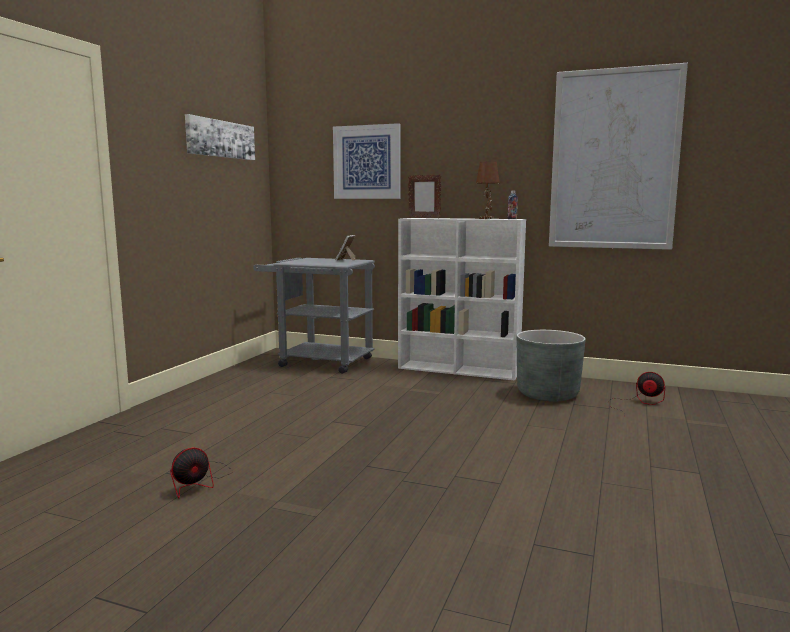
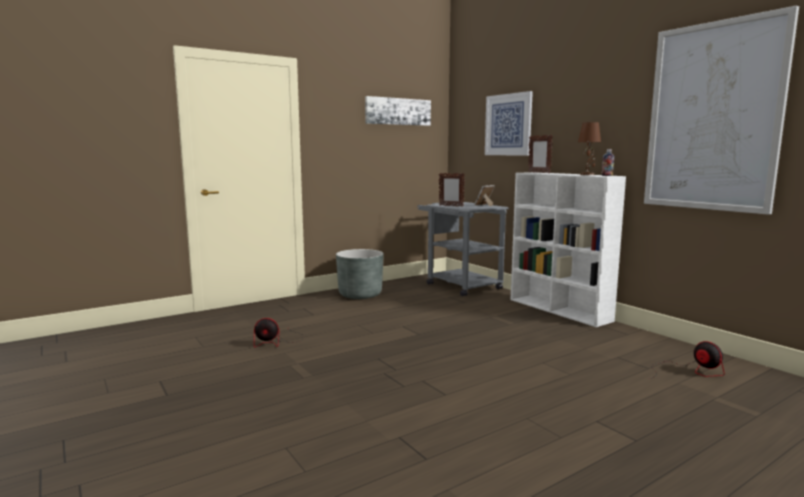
camera: 35 degrees right, 0 degrees up
(311, 263) = (451, 206): none -> picture frame
(547, 394) = (606, 344): grey planter -> grey planter (360, 294)

